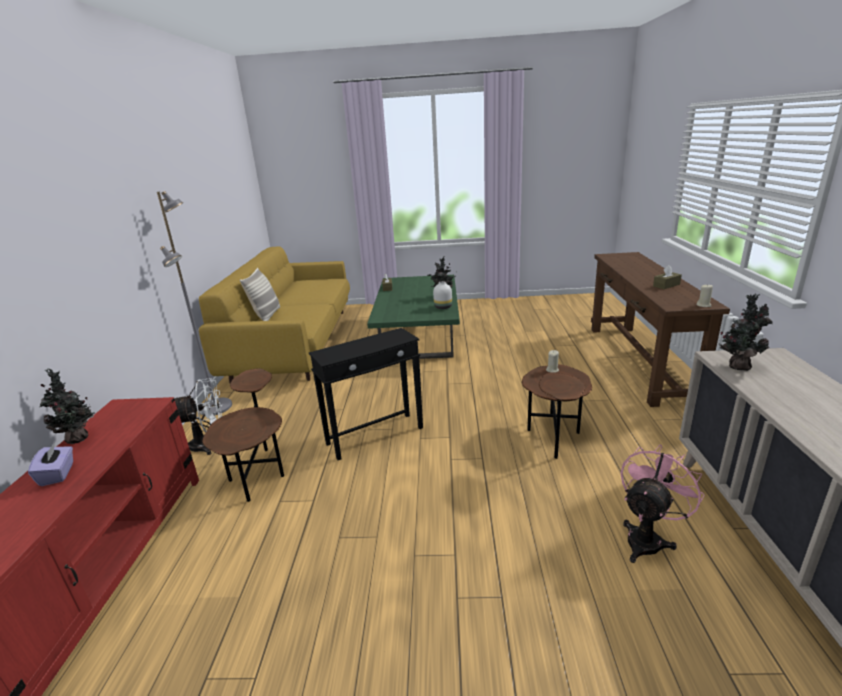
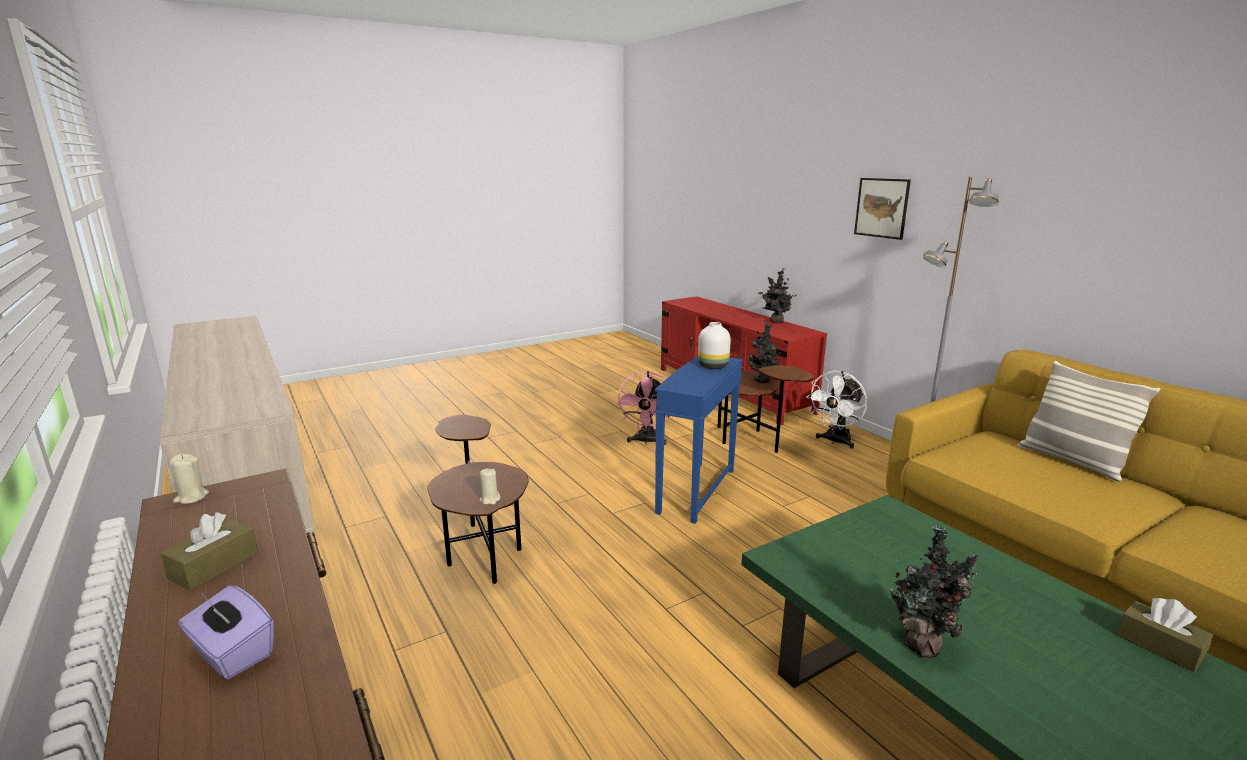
camera: 145 degrees right, 5 degrees down
(58, 474) = (740, 316): purple tissue box -> purple tissue box (232, 653)
(84, 244) = (881, 208): none -> picture
(375, 436) = (695, 491): black side table -> blue side table
(443, 307) = (836, 587): white vase -> white vase (712, 366)
(647, 538) = (380, 486): pink fan -> pink fan (646, 441)
(738, 366) = (258, 403): potted plant -> potted plant (763, 381)

